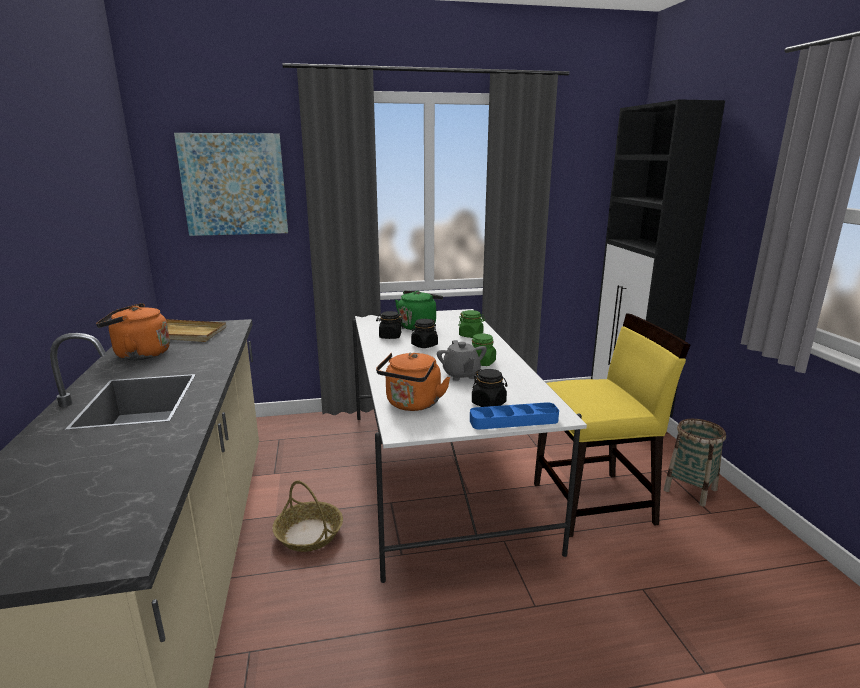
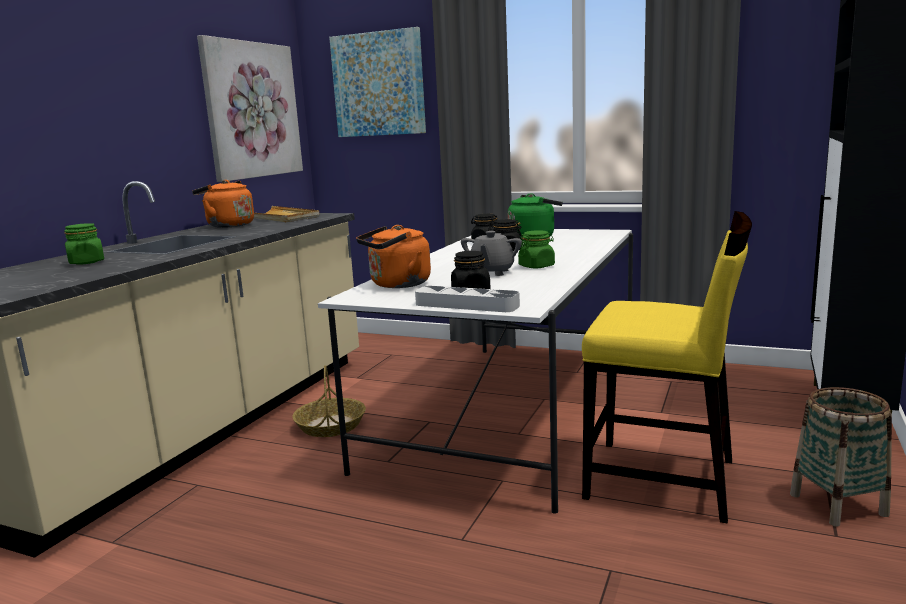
camera: 35 degrees right, 5 degrees down
(111, 215) = (252, 110): none -> picture
(471, 335) = (575, 248): green jar -> green jar (86, 262)
(513, 420) = (466, 305): blue tray -> grey tray

